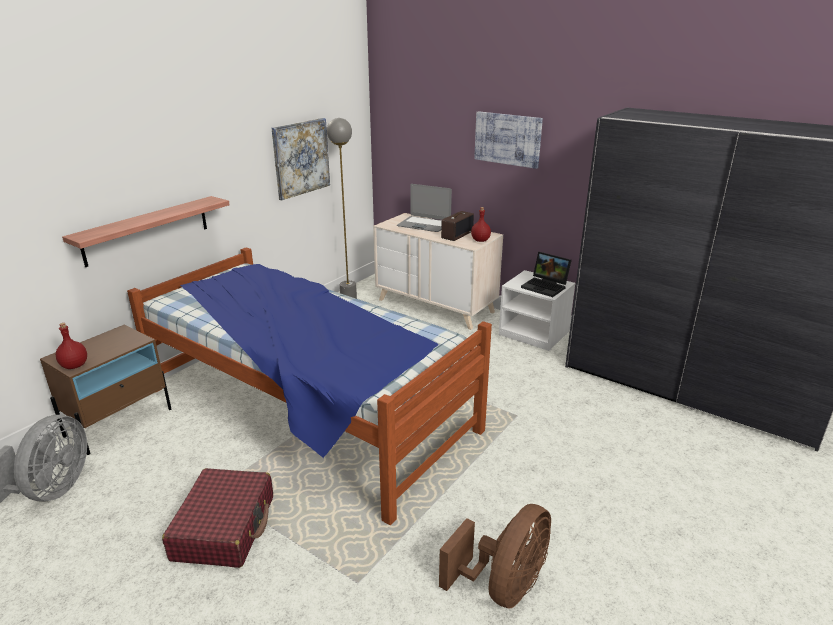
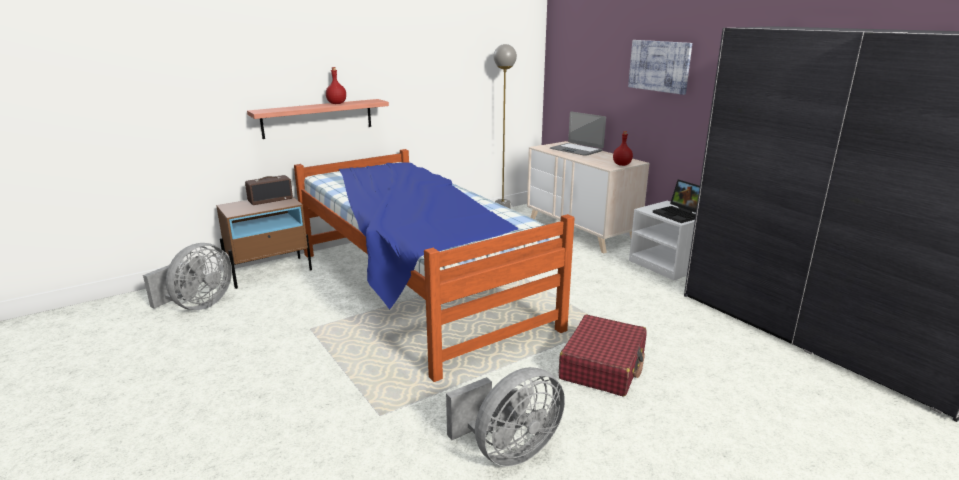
camera: 20 degrees right, 5 degrees down
(74, 365) = (235, 212): red bottle -> red bottle (337, 103)
(225, 527) = (301, 354): red suitcase -> red suitcase (603, 366)
(301, 158) = (468, 78): picture -> none
(457, 234) = (602, 159): radio -> radio (270, 199)
(503, 586) = (508, 451): brown fan -> grey fan

